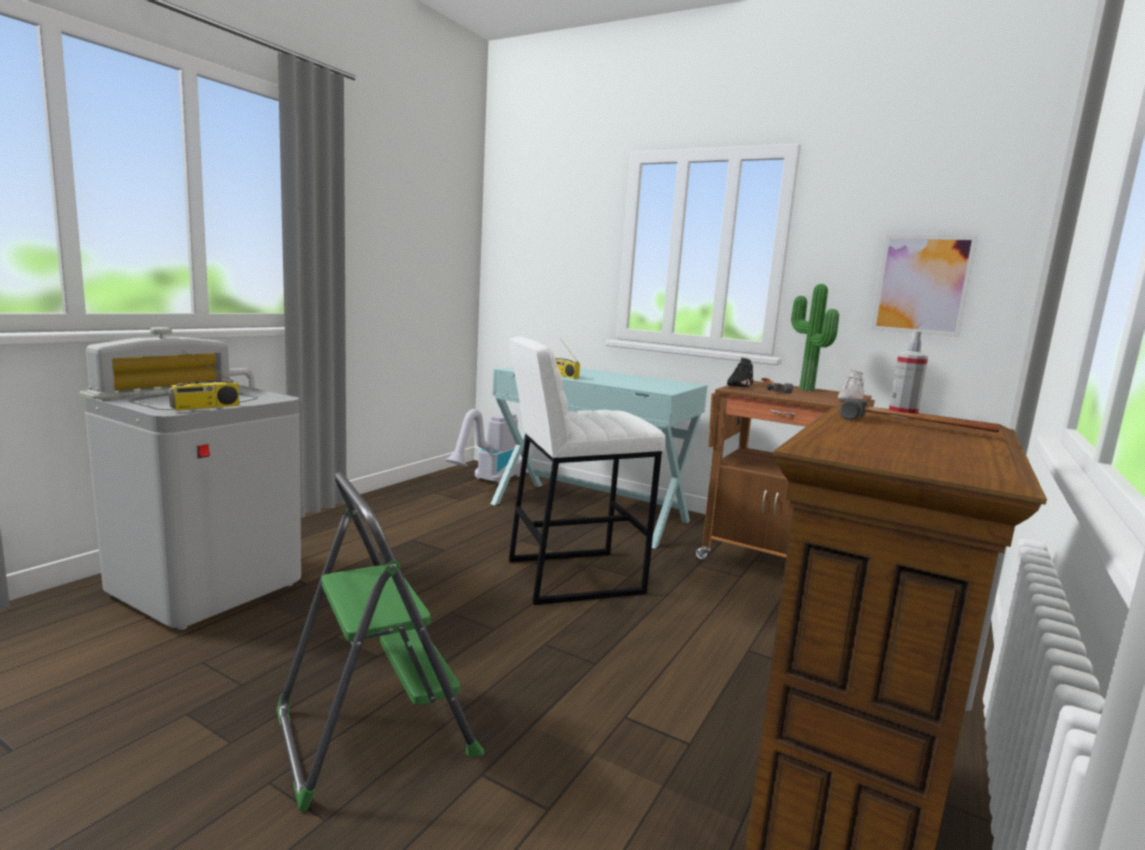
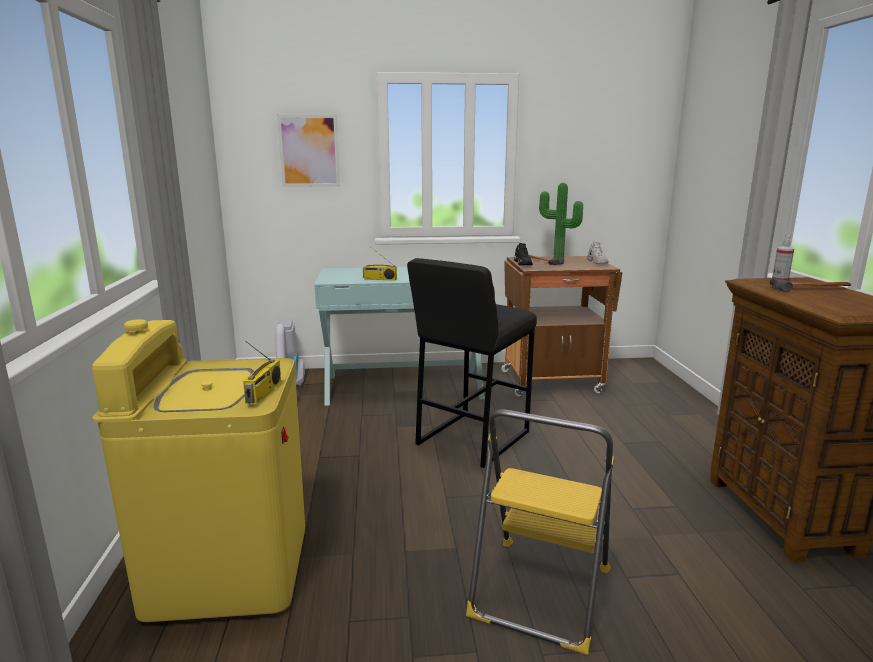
camera: 35 degrees left, 5 degrees up
(209, 586) = (228, 569): grey washing machine -> yellow washing machine
(367, 733) = (538, 594): green step ladder -> yellow step ladder
(571, 577) = (471, 439): white stool -> black stool
(922, 284) = (605, 176): picture -> picture (309, 151)

